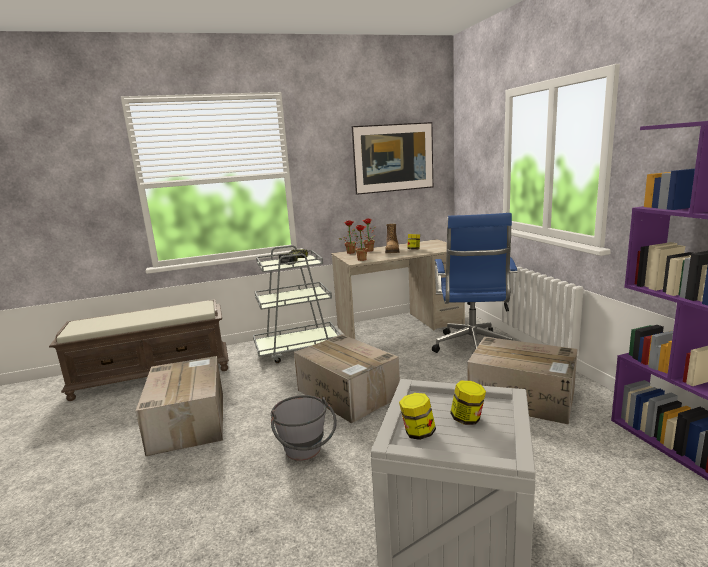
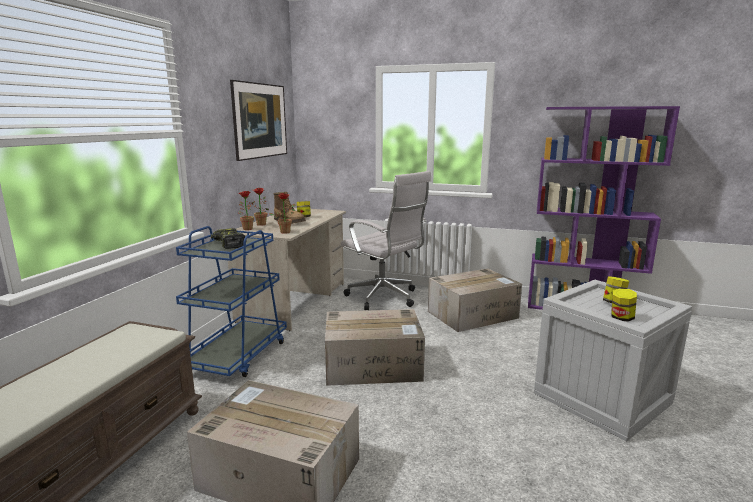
camera: 55 degrees left, 0 degrees up
(298, 349) = (237, 356): grey cart -> blue cart
(306, 453) = (443, 418): grey bucket -> none
(473, 348) = (385, 298): blue office chair -> white office chair

